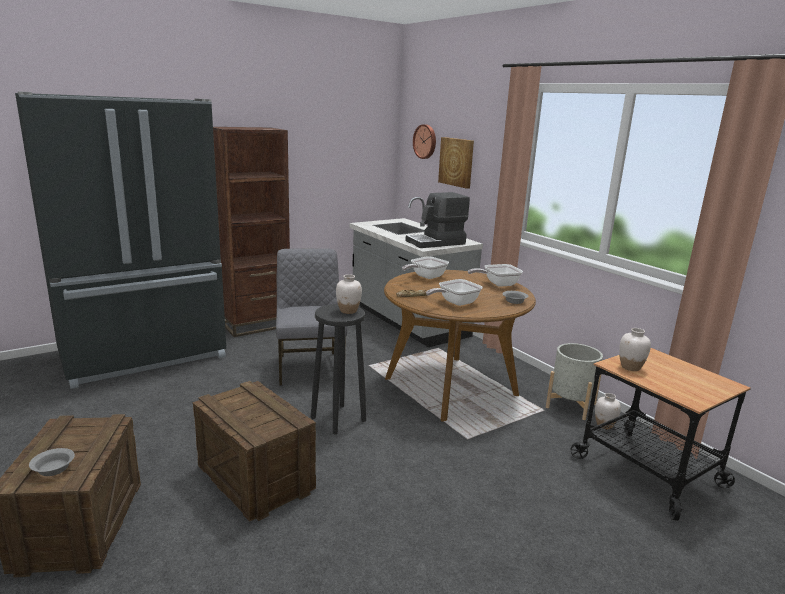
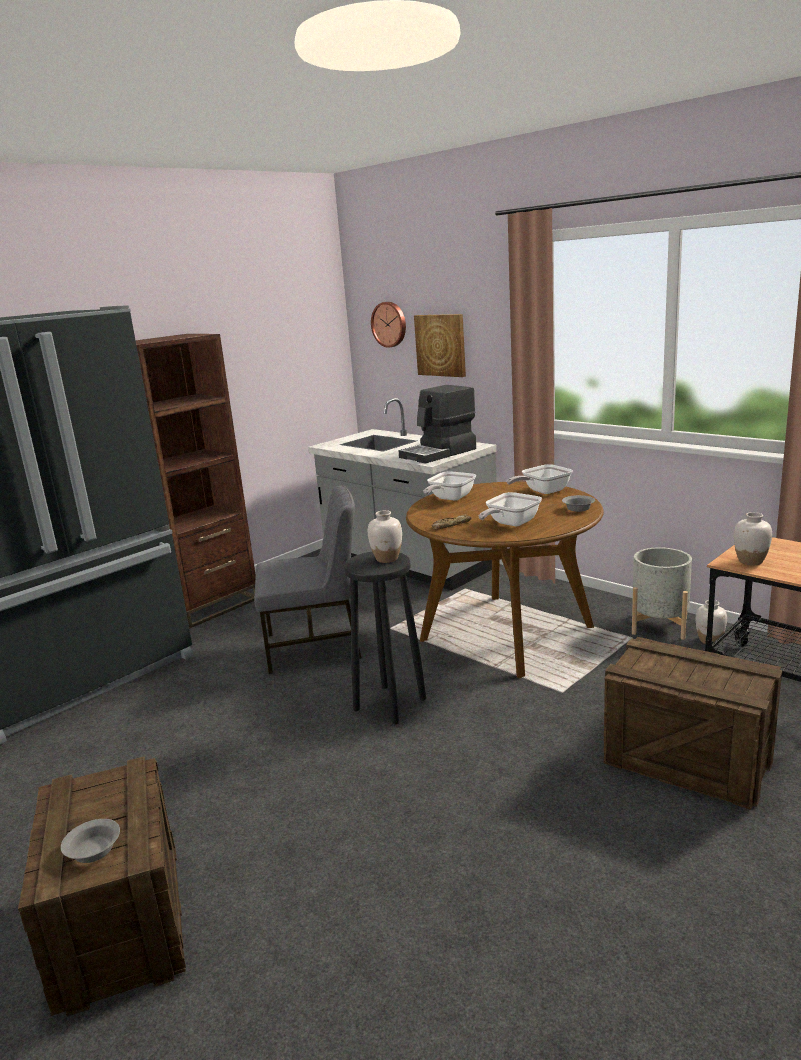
camera: 10 degrees left, 0 degrees up
(256, 479) = (327, 804): crate -> crate (688, 760)
(310, 367) = (315, 647): grey chair -> grey chair turned 105 degrees clockwise

